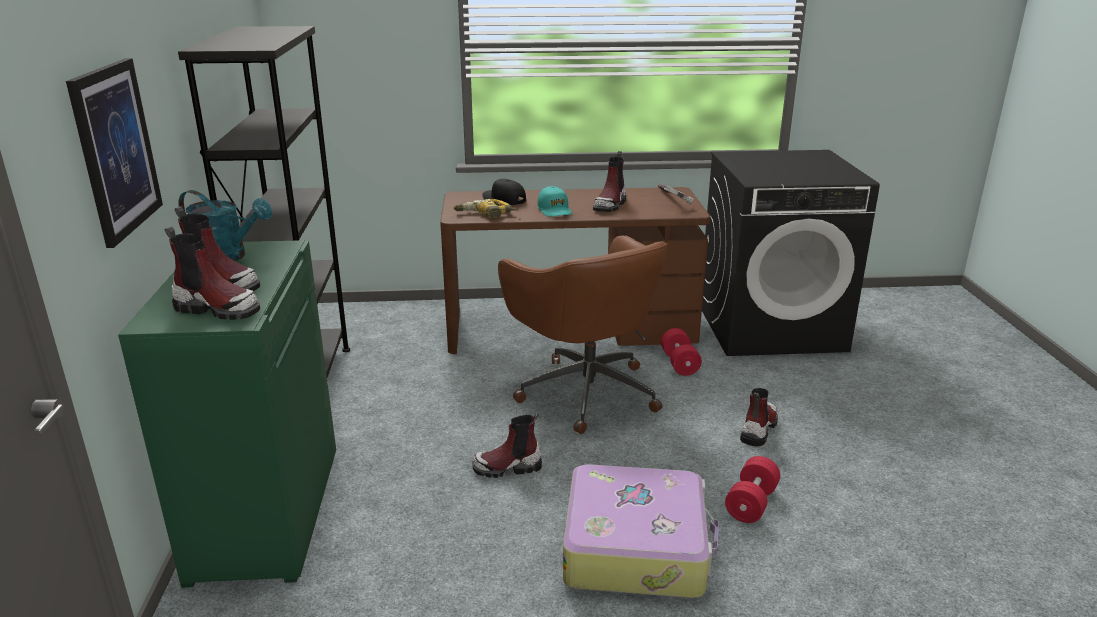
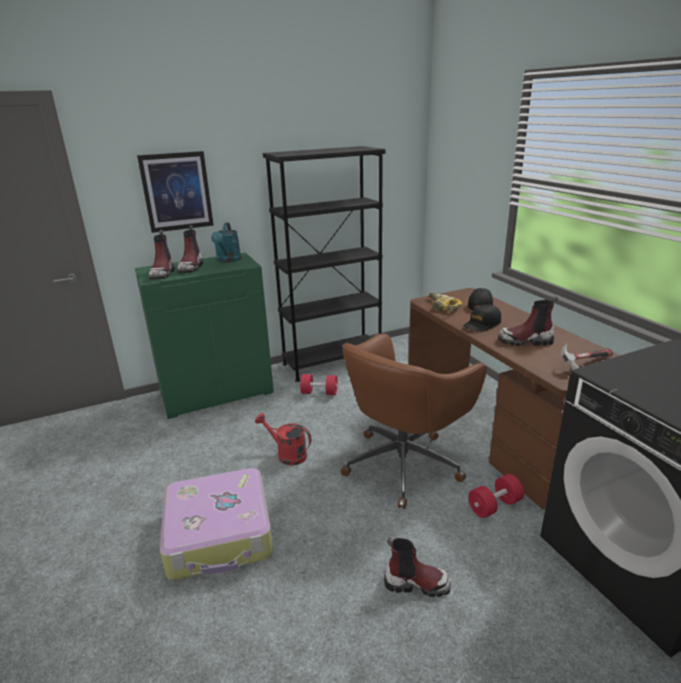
camera: 70 degrees right, 0 degrees up
(508, 467) = (287, 454): boot -> red watering can
(554, 210) = (482, 324): turquoise cap -> black cap
(751, 503) = (294, 595): red dumbbell -> red dumbbell (319, 393)

